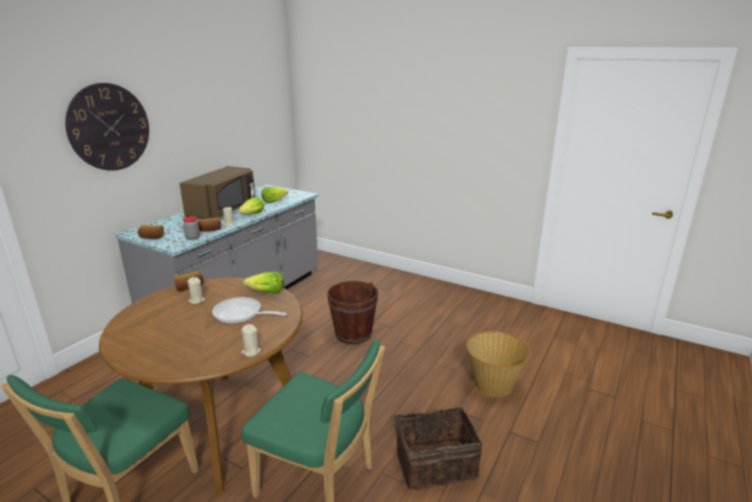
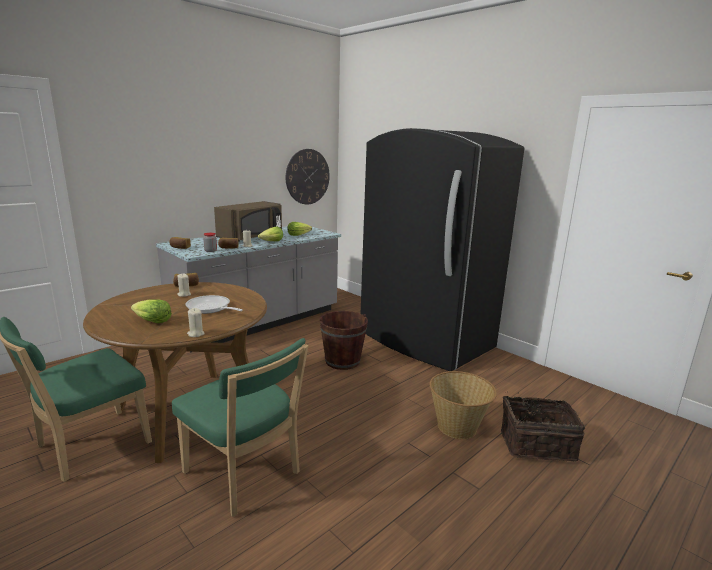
camera: 15 degrees right, 5 degrees down
(109, 127) = (162, 154): wall clock -> wall clock (307, 177)
(266, 293) = (244, 297): lettuce -> lettuce (152, 321)
(423, 296) = (425, 341): none -> black fridge
(434, 463) = (360, 482): basket -> basket (535, 444)

